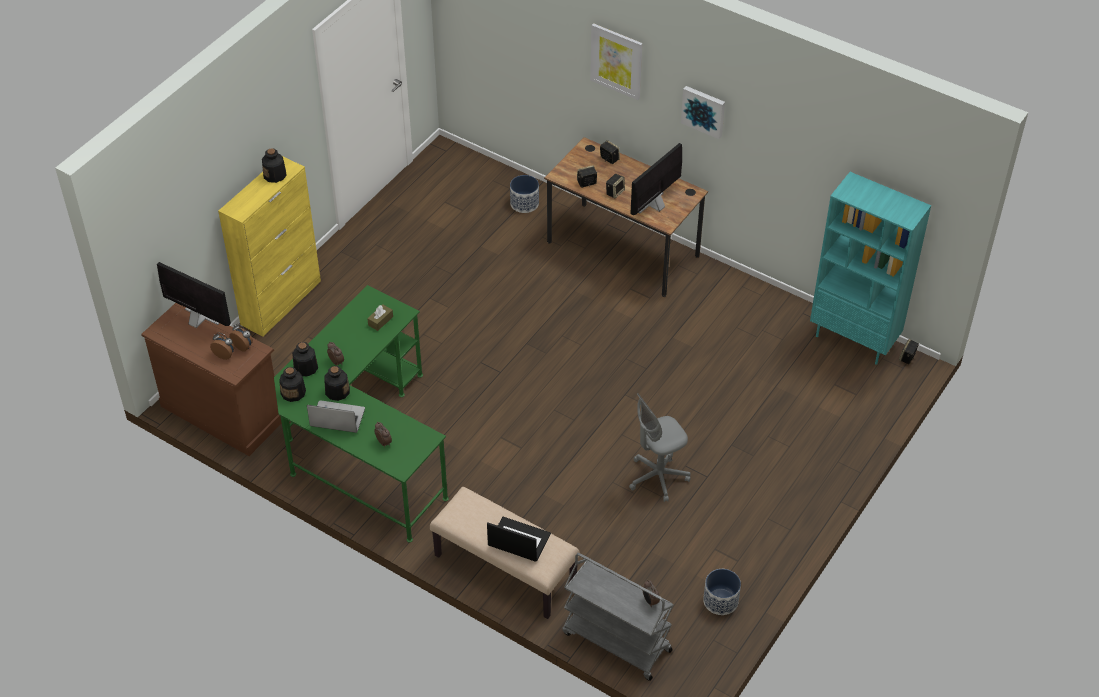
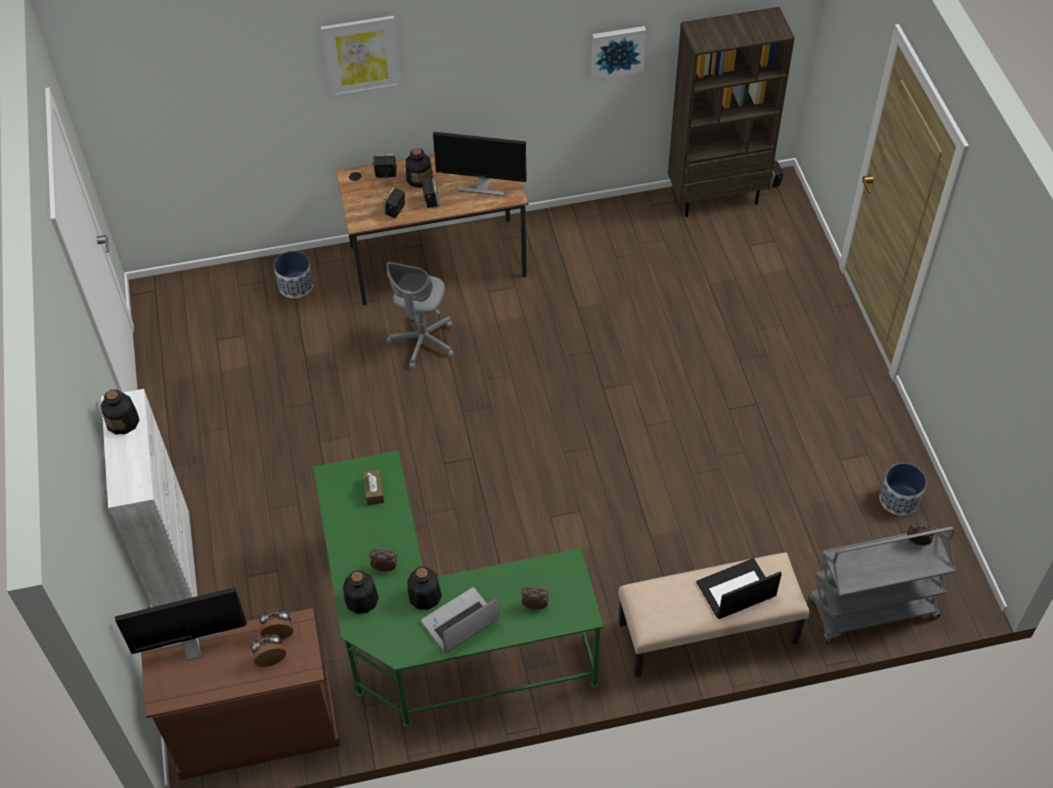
camera: 45 degrees left, 5 degrees up
(281, 302) = (175, 565): yellow cabinet -> white cabinet
(293, 392) = (383, 635): bottle -> bottle (419, 178)
(655, 205) = (482, 186): monitor -> monitor turned 75 degrees counterclockwise
(658, 477) = (721, 438): grey office chair -> grey office chair (423, 342)
(704, 111) = (488, 53): picture -> picture (617, 51)
(854, 339) = (716, 197): turquoise bookcase -> brown bookcase

